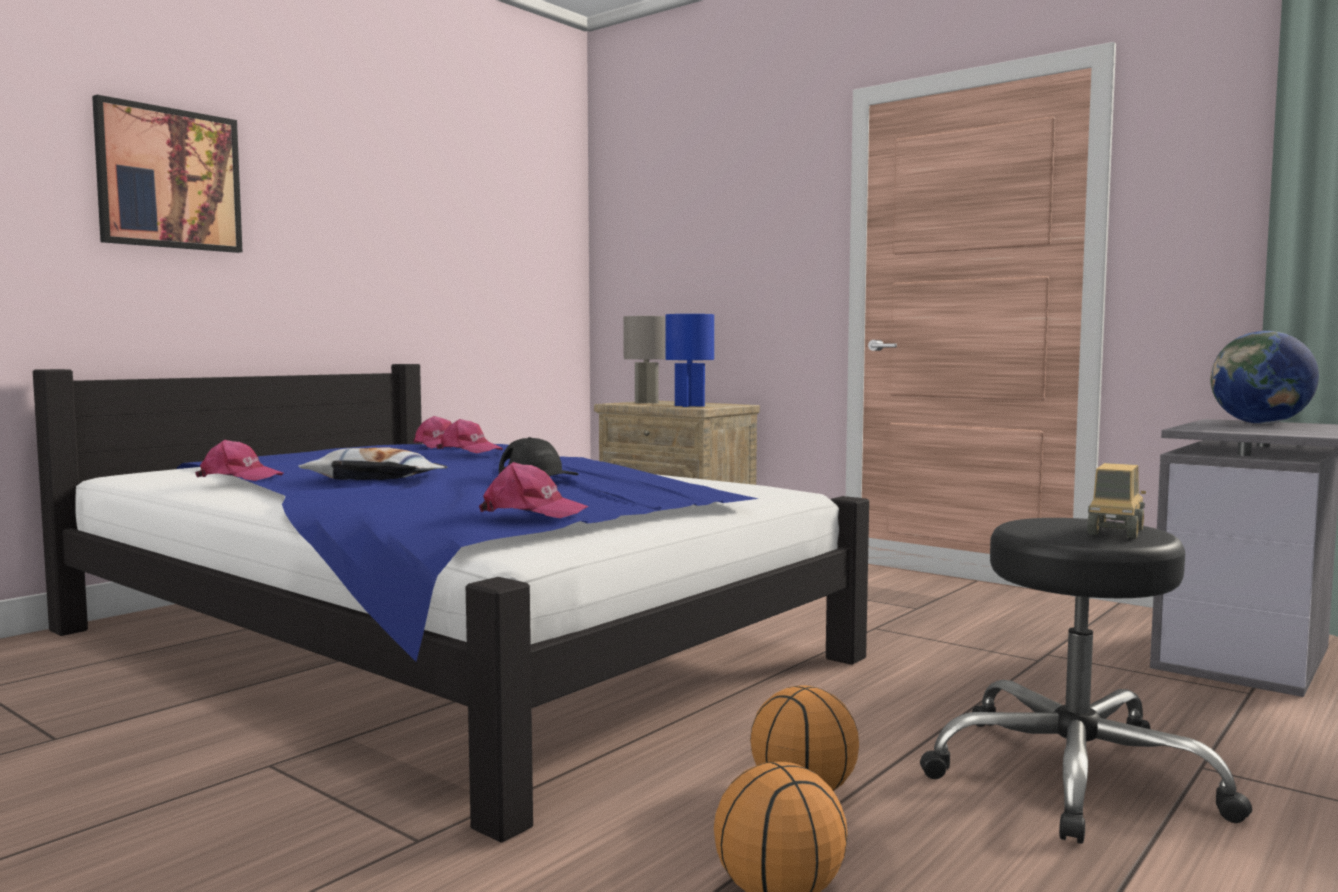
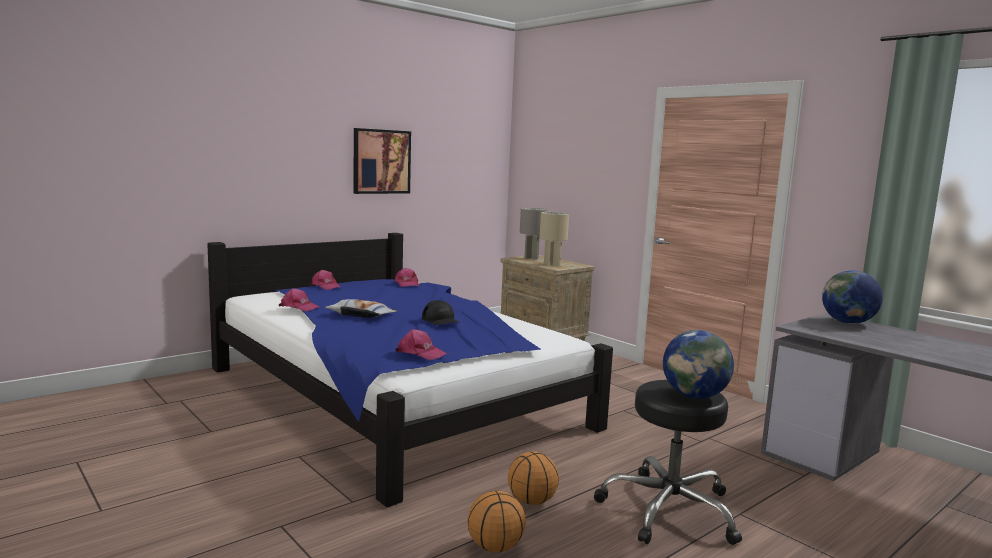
camera: 10 degrees right, 5 degrees up
(169, 179) = (274, 141): picture -> picture (381, 161)
(469, 450) = (419, 292): pink cap -> pink cap (325, 286)
(689, 406) = (551, 265): blue table lamp -> beige table lamp
(1115, 532) = (694, 396): toy truck -> globe

